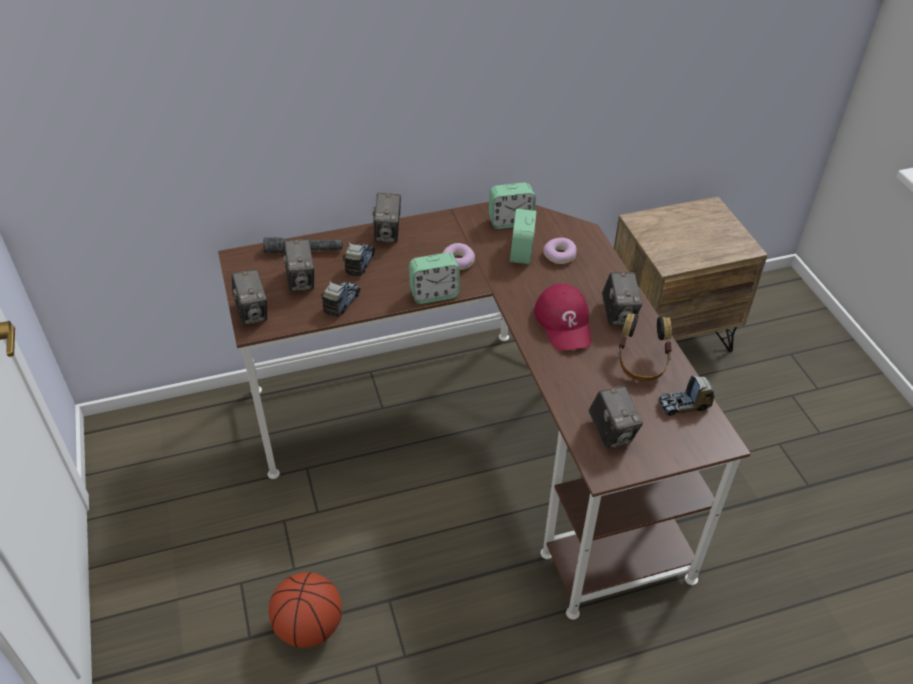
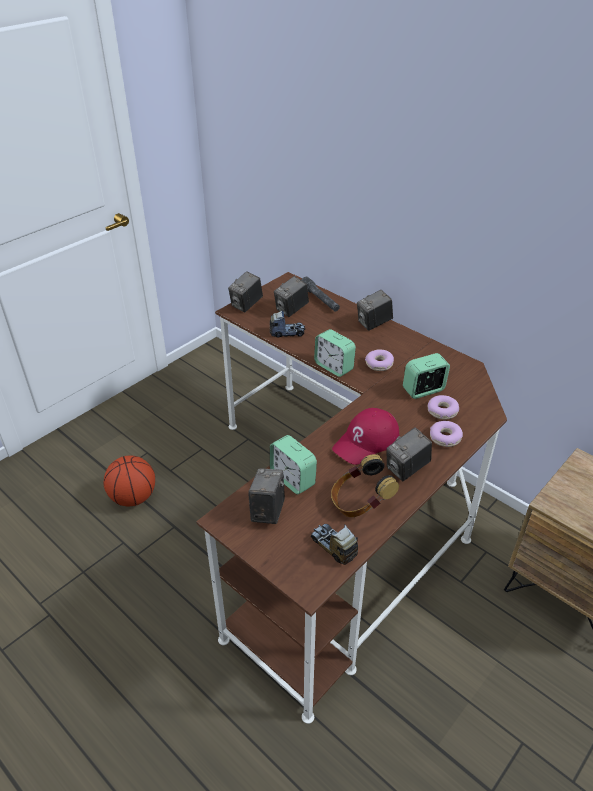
camera: 60 degrees right, 5 degrees down
(360, 263) = (331, 324): toy truck -> none
(510, 221) = (453, 372): alarm clock -> alarm clock (292, 479)
(595, 271) = (445, 438): none -> donut
(612, 432) = (267, 510): camera -> camera turned 150 degrees clockwise

